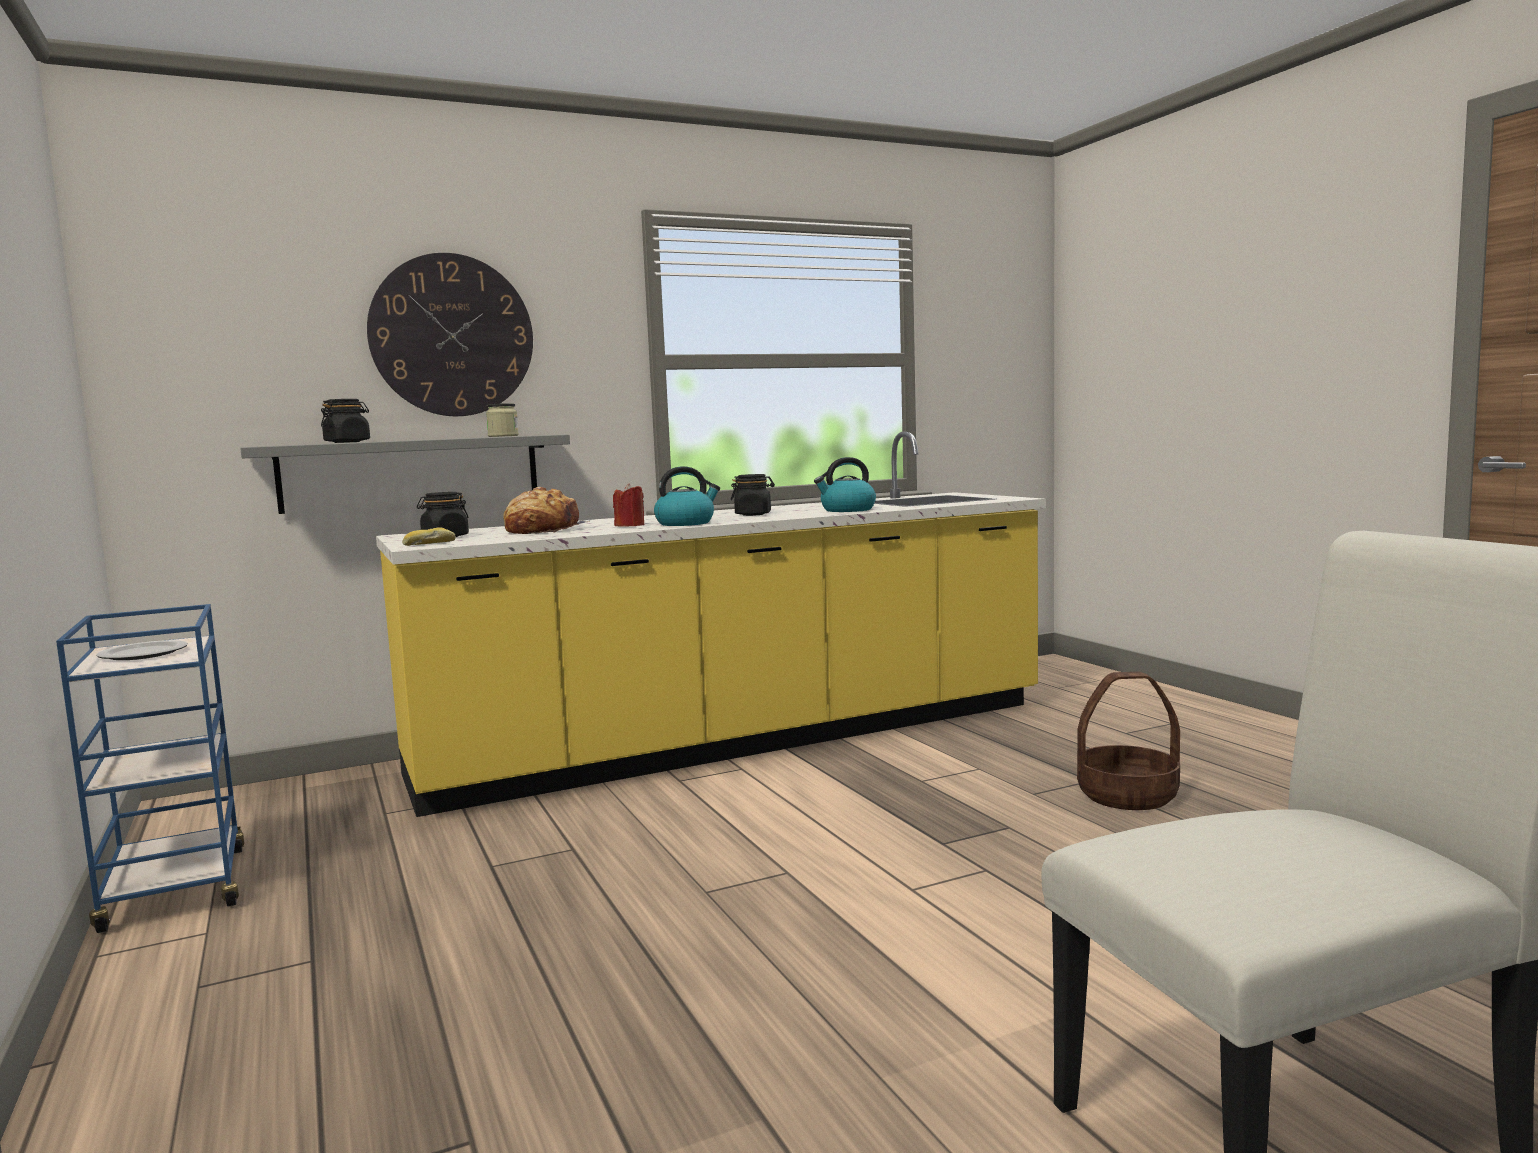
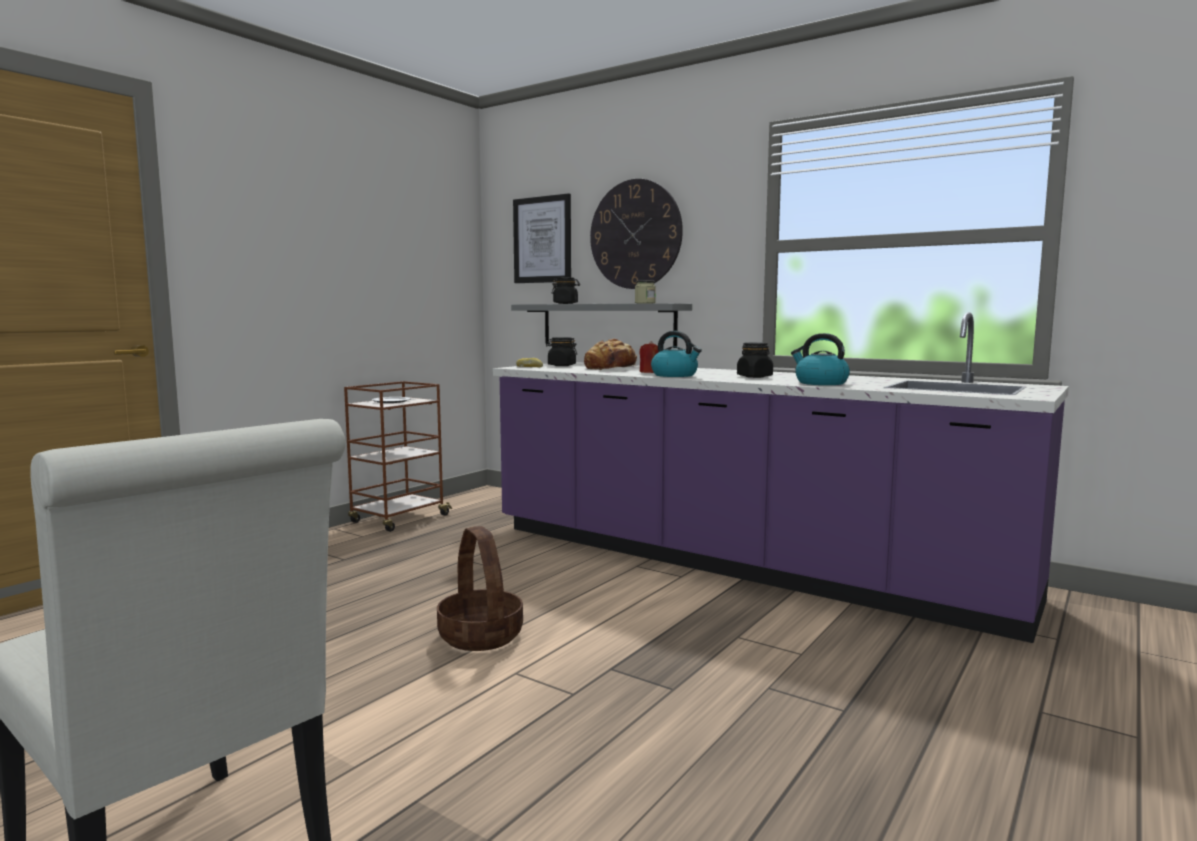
camera: 60 degrees right, 0 degrees up
(176, 890) = (399, 519): blue cart -> brown cart
(252, 334) = (542, 240): none -> picture
(741, 741) = (737, 563): yellow counter -> purple counter
(1127, 795) = (826, 736): basket -> basket (481, 636)

